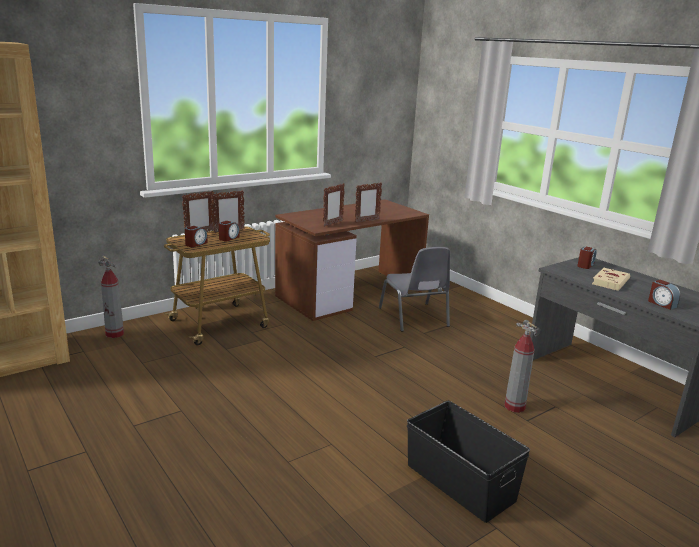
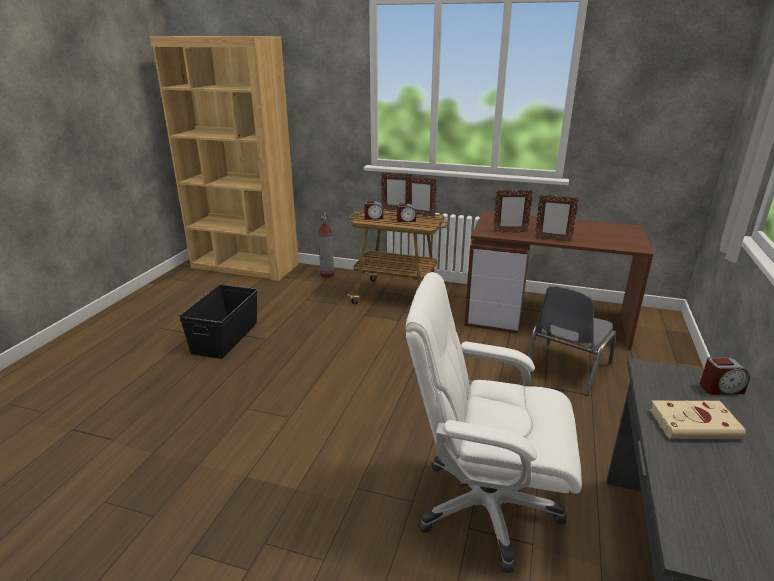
camera: 55 degrees right, 5 degrees up
(460, 481) = (302, 515): black storage box -> black storage box (226, 337)
(514, 407) = (485, 507): fire extinguisher -> white office chair
(661, 304) = (696, 496): alarm clock -> none

